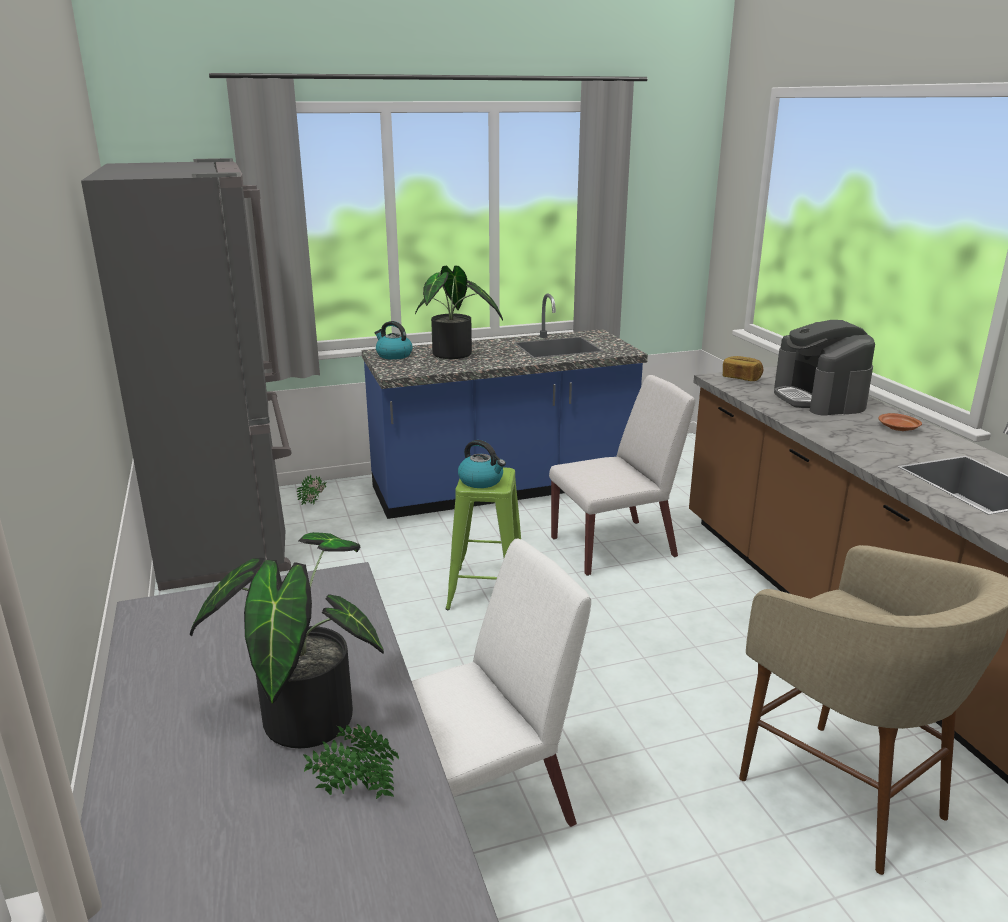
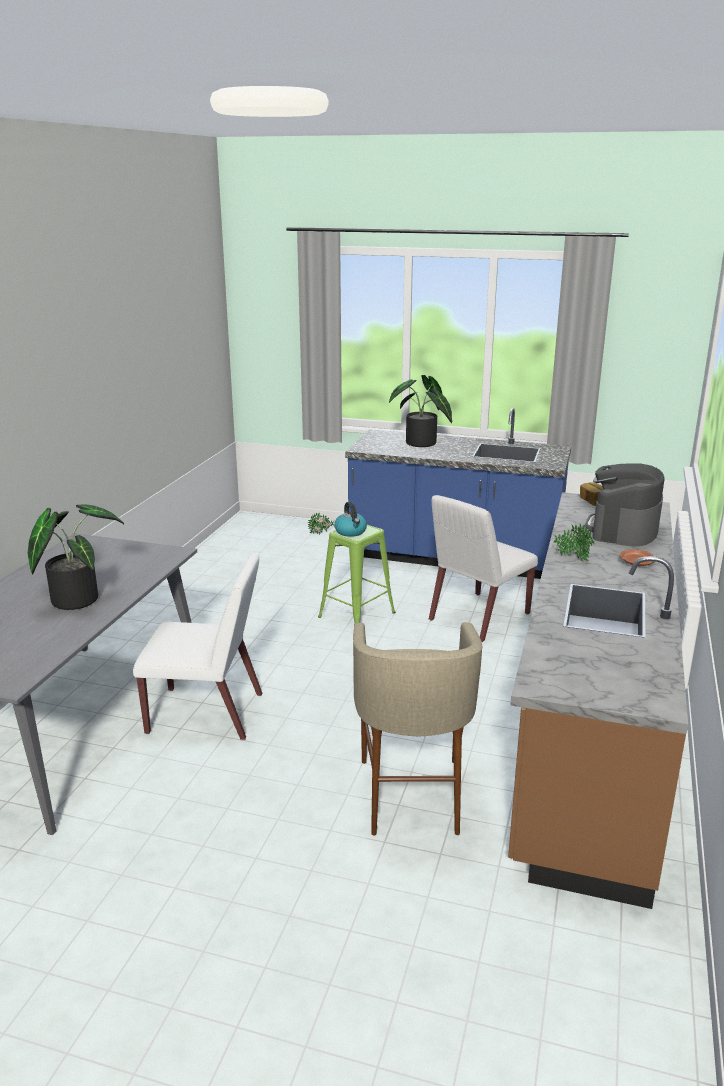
camera: 35 degrees right, 0 degrees up
(228, 534) = (252, 539): grey fridge -> none
(354, 792) = (53, 628): potted plant -> potted plant (572, 558)
(393, 355) = (381, 436): kettle -> none
(614, 547) = (478, 617): white chair -> white chair turned 120 degrees clockwise

